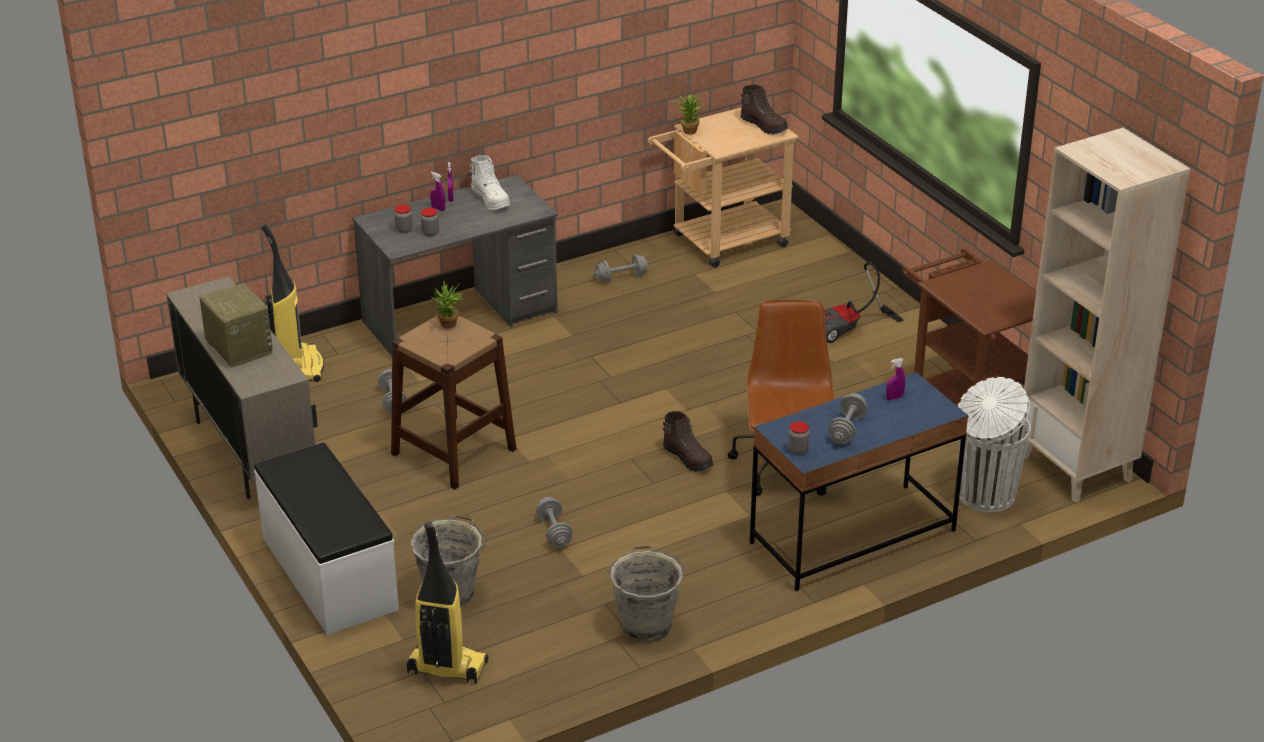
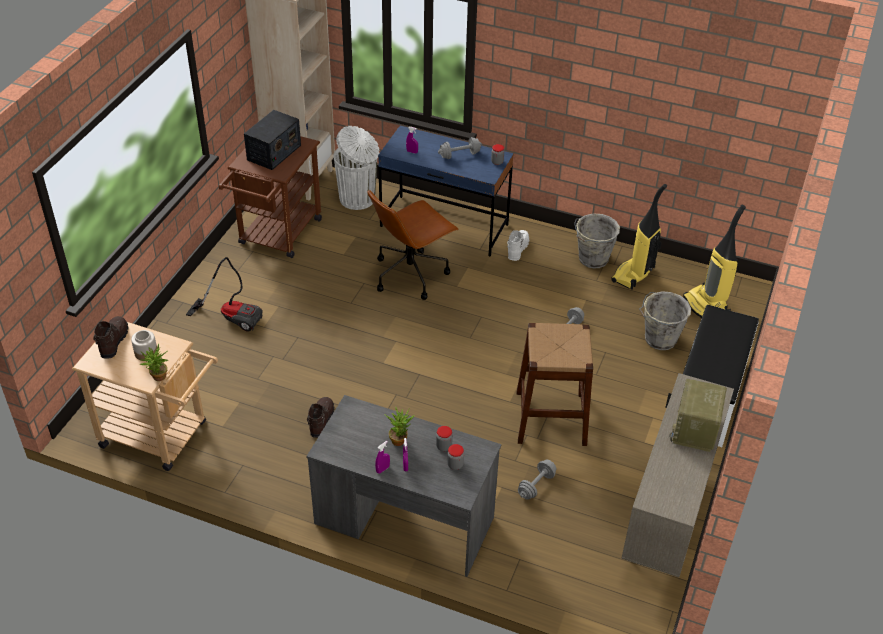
camera: 130 degrees left, 10 degrees up
(299, 366) = (557, 570): vacuum cleaner -> vacuum cleaner (633, 275)
(449, 326) = (546, 352): potted plant -> potted plant (400, 439)
(491, 199) = (361, 444): white boot -> white boot (517, 249)
(621, 277) = (263, 463): grey dumbbell -> none
(688, 458) = (443, 315): brown boot -> brown boot (321, 421)
(729, 135) = (146, 353): none -> jar
(989, 295) = (274, 153): none -> radio

